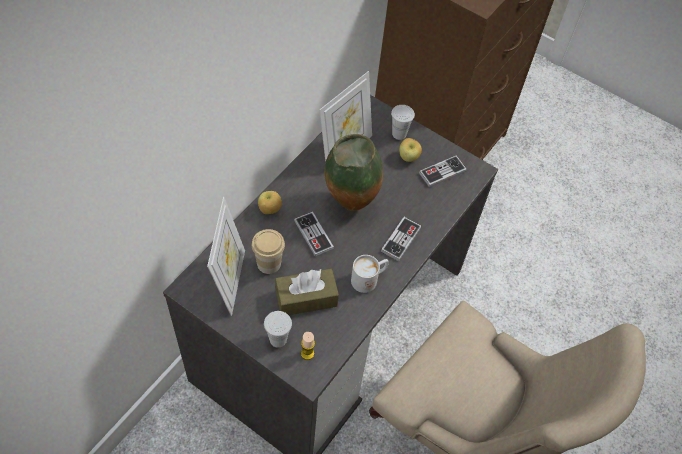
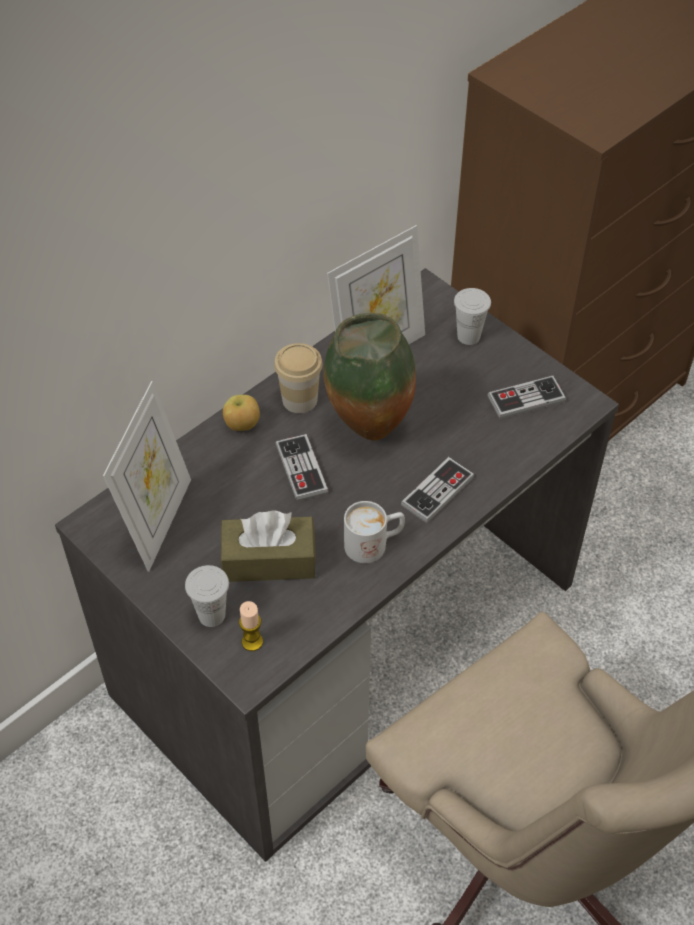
camera: 15 degrees right, 5 degrees down
(269, 263) = (223, 502): cup -> cup (299, 399)
(408, 157) = (476, 372): apple -> none

